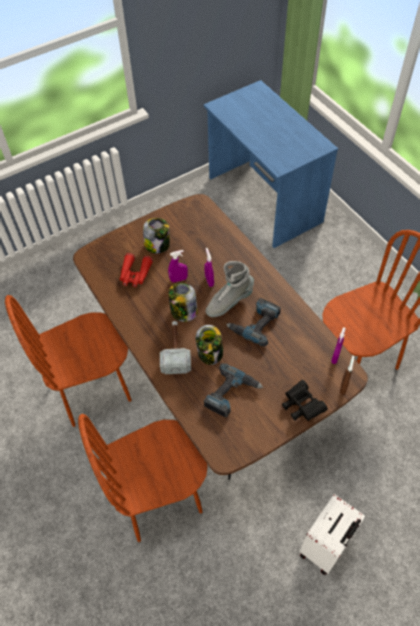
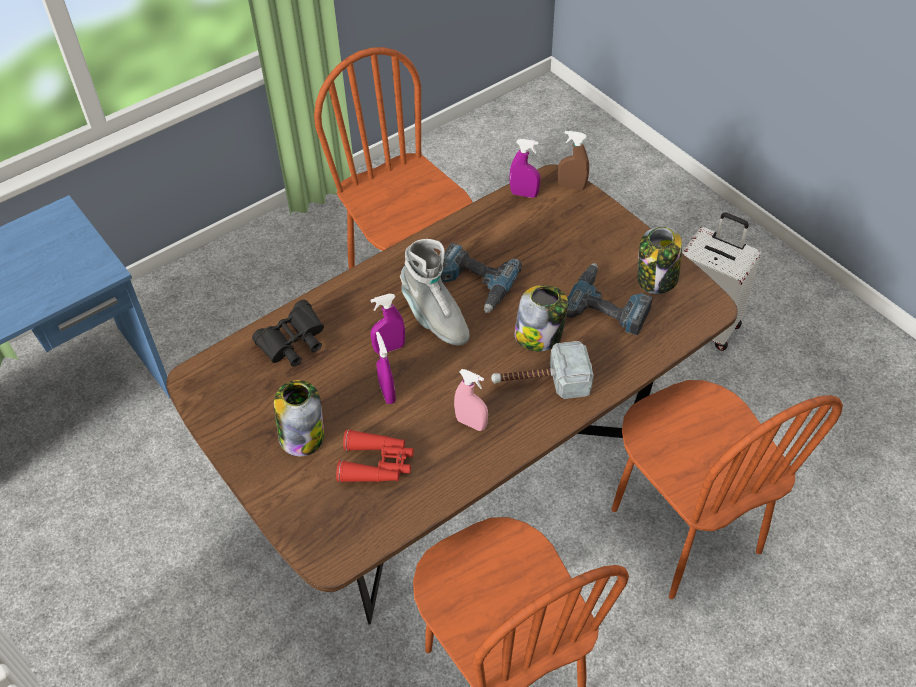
camera: 95 degrees left, 5 degrees down
(153, 315) = (471, 423): none -> pink spray bottle
(183, 312) = (460, 379): jar -> jar (657, 279)
(301, 406) = (611, 228): black binoculars -> black binoculars (293, 345)

